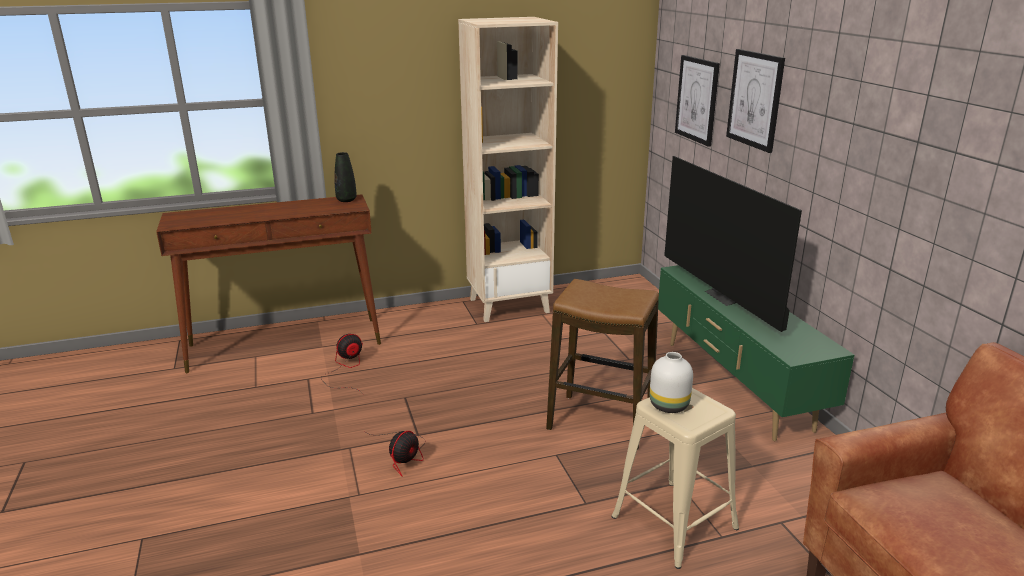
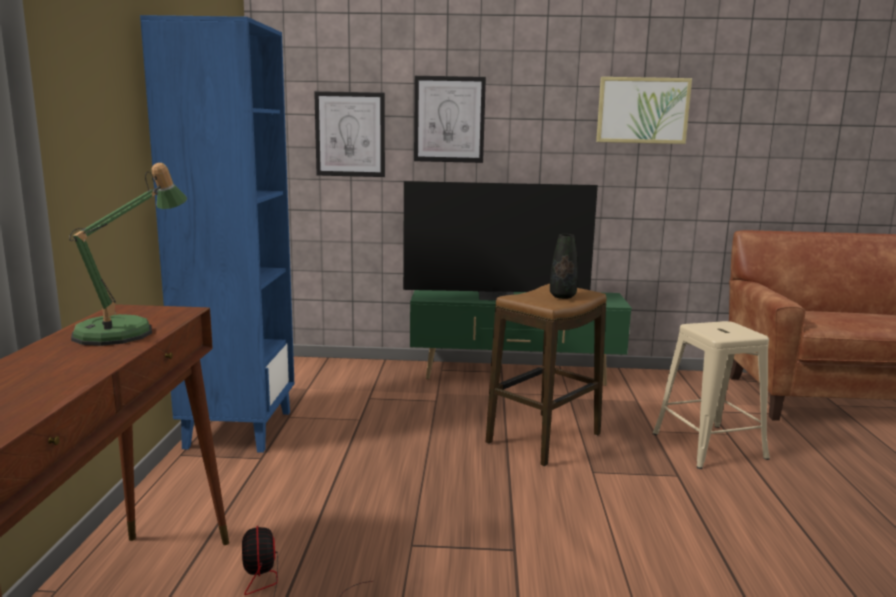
camera: 70 degrees left, 10 degrees down
(315, 208) = (126, 331): none -> table lamp
(346, 200) = (126, 313): black vase -> black vase (562, 296)
(403, 455) = (559, 568): fan -> none
(509, 305) = (238, 429): beige bookcase -> blue bookcase
(669, 406) = (721, 333): white vase -> none
(918, 127) = (642, 110): none -> picture

